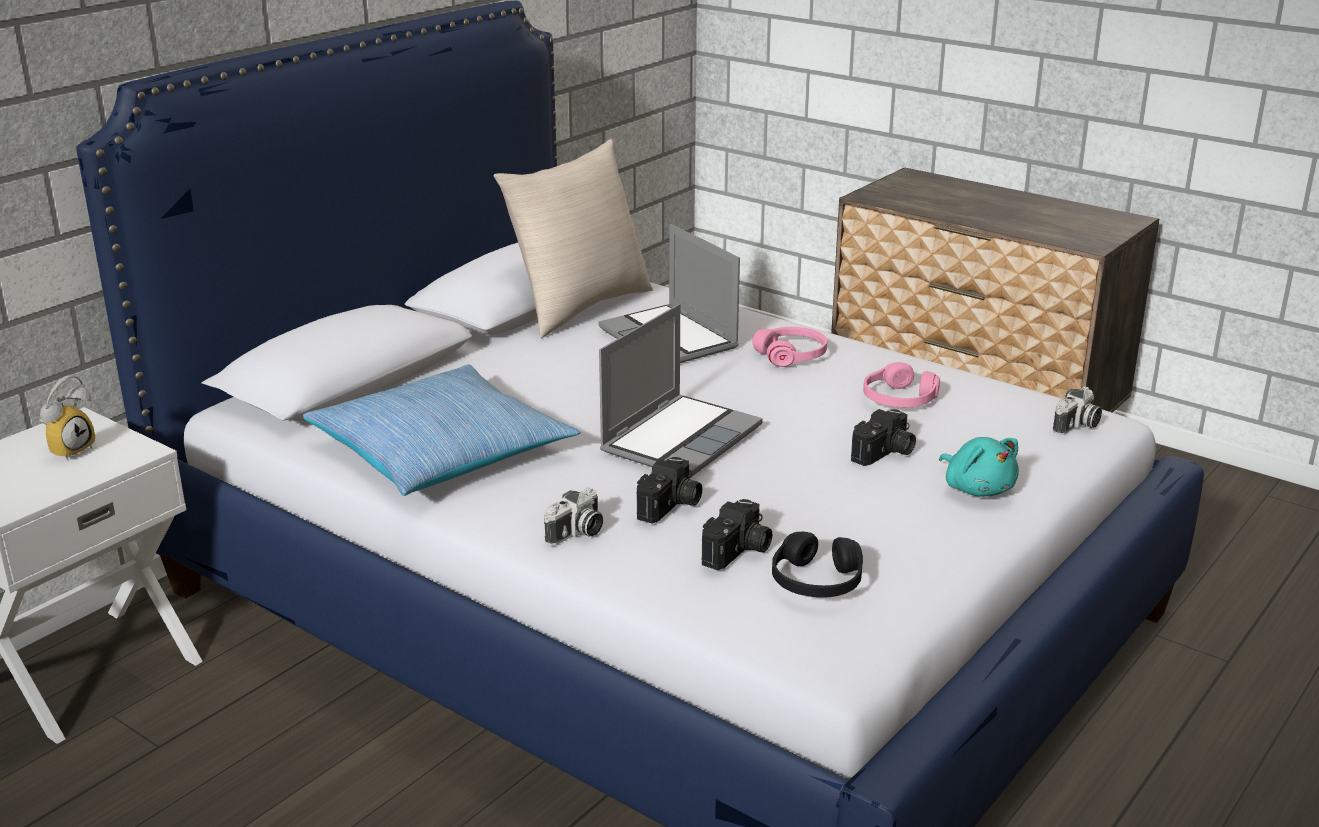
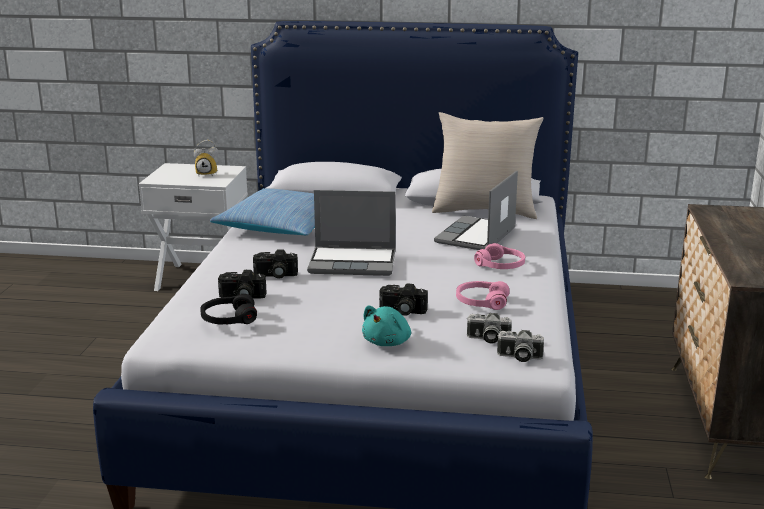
camera: 60 degrees right, 5 degrees down
(577, 533) = (231, 265): camera -> camera (487, 339)

